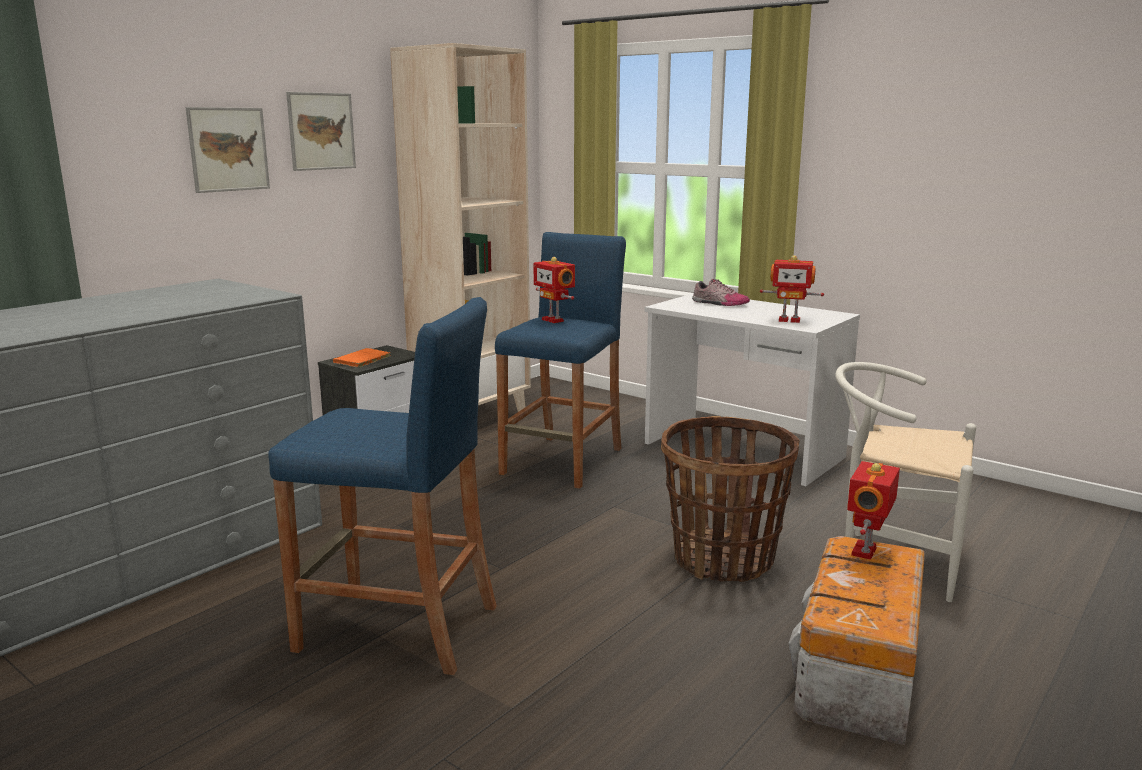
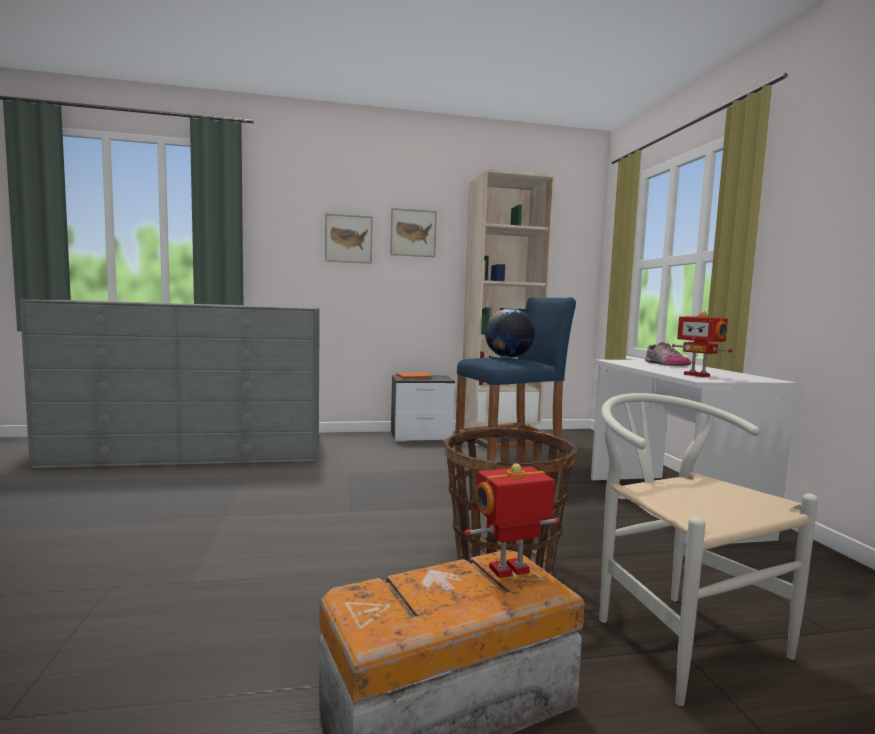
camera: 40 degrees right, 10 degrees down
(397, 628) = (239, 516): blue stool -> none
(554, 320) = (508, 357): toy robot -> globe

